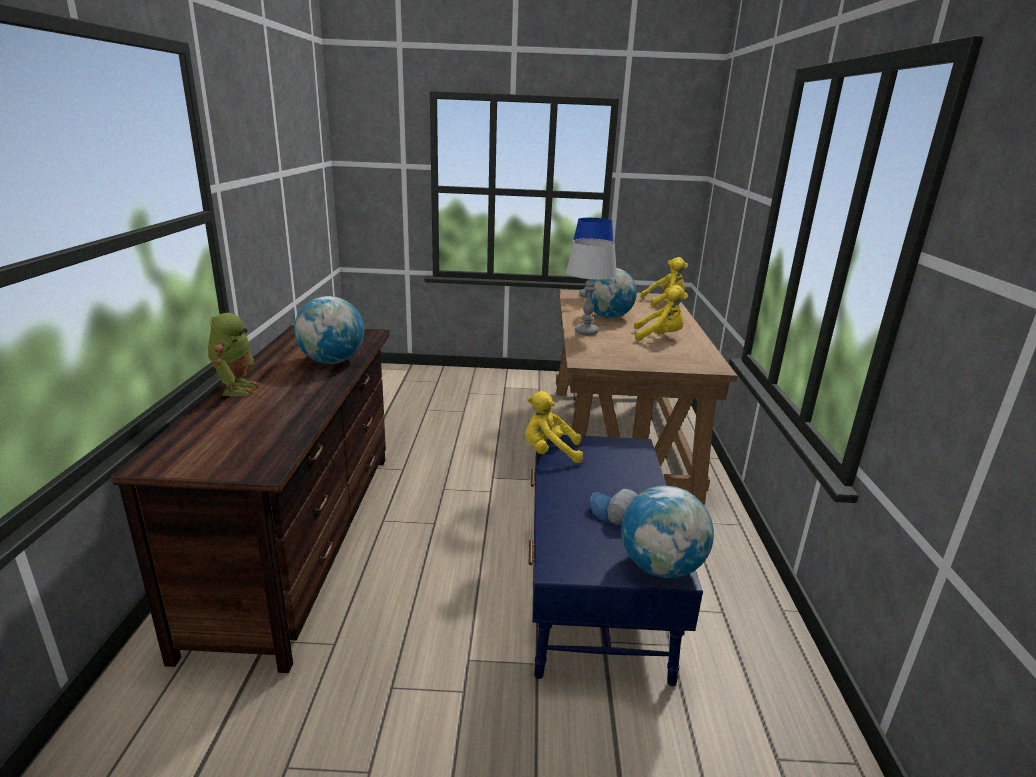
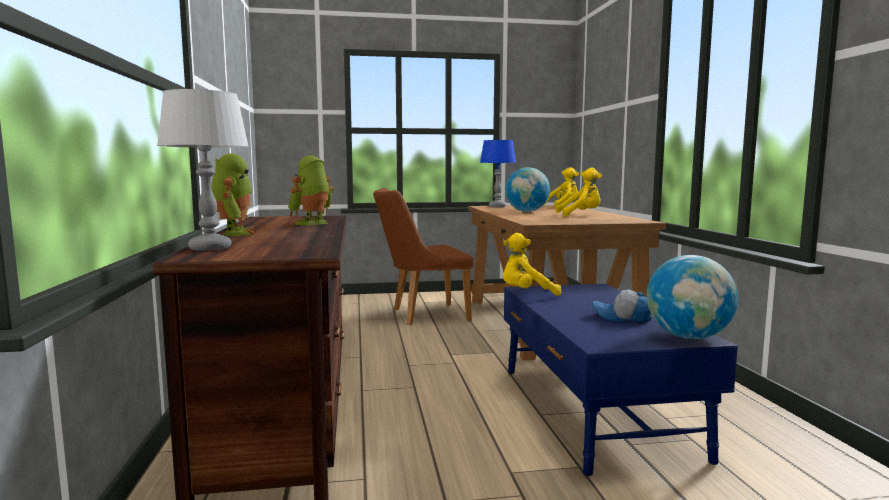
camera: 10 degrees left, 15 degrees down
(332, 361) = (312, 224): globe -> toy robot
(493, 409) = (422, 315): none -> brown chair
(586, 332) = (518, 215): grey table lamp -> grey table lamp (210, 248)

